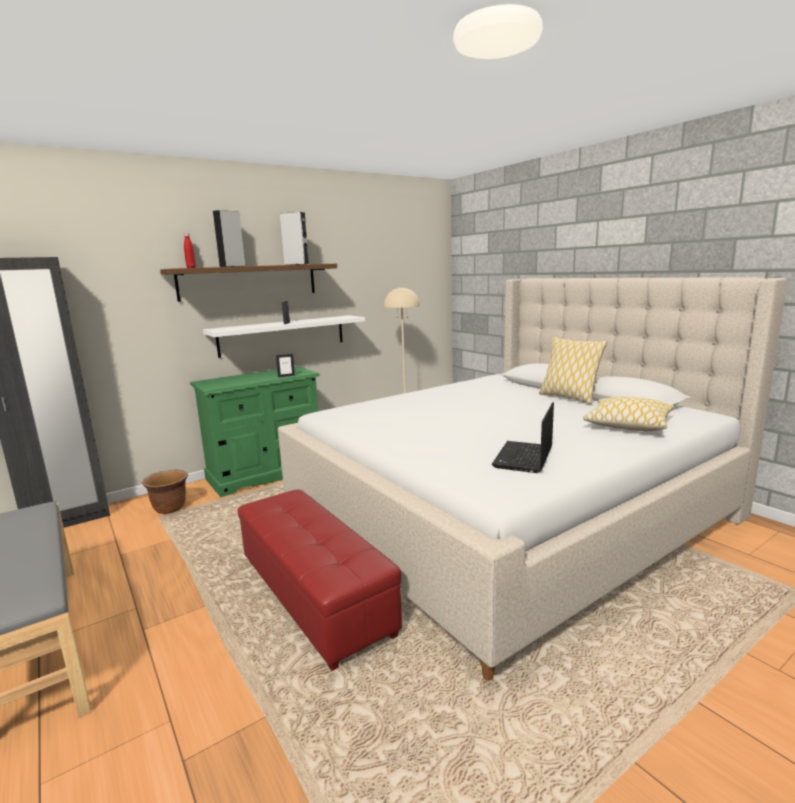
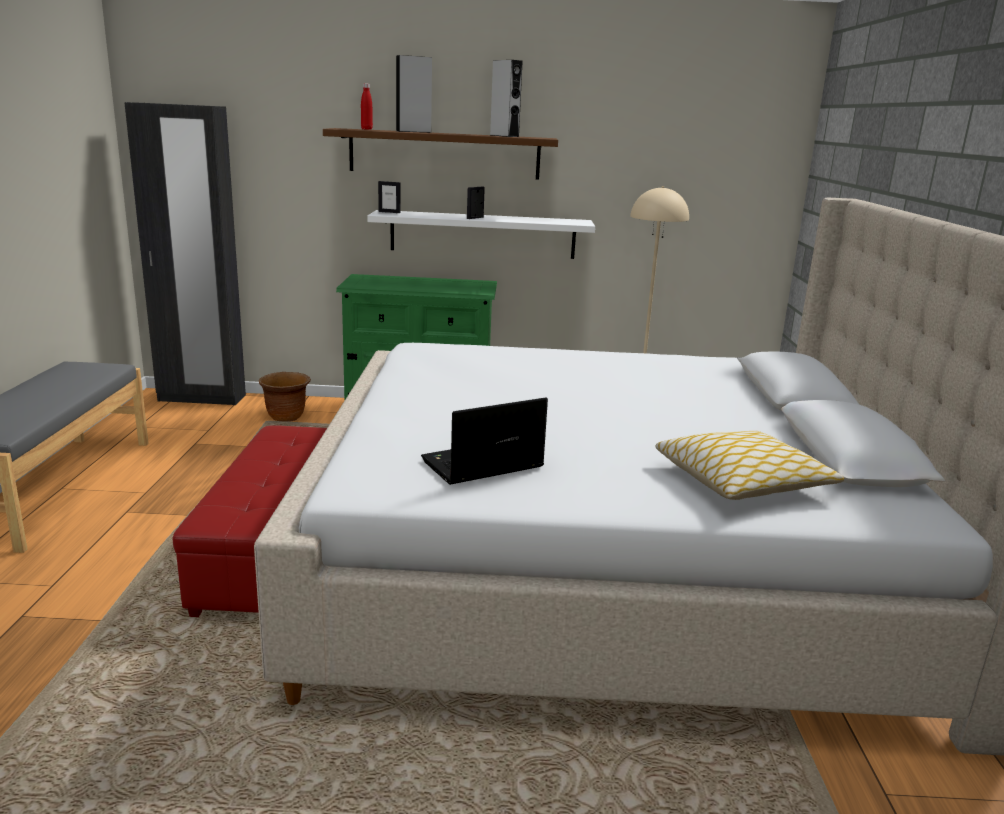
camera: 35 degrees right, 5 degrees up
(286, 376) = (450, 290): picture frame -> picture frame (389, 212)
(569, 398) = (767, 421): pillow -> none

